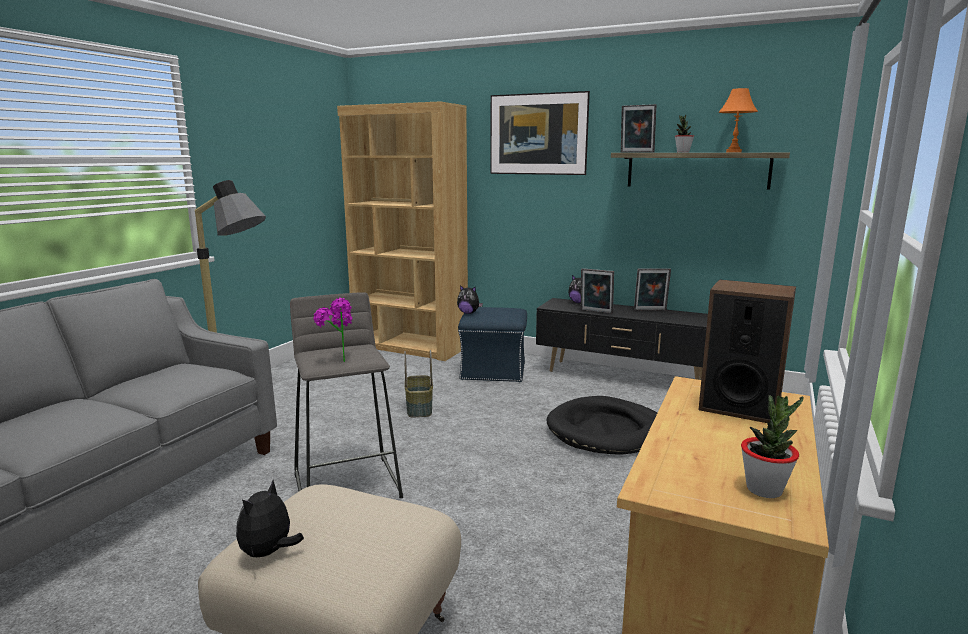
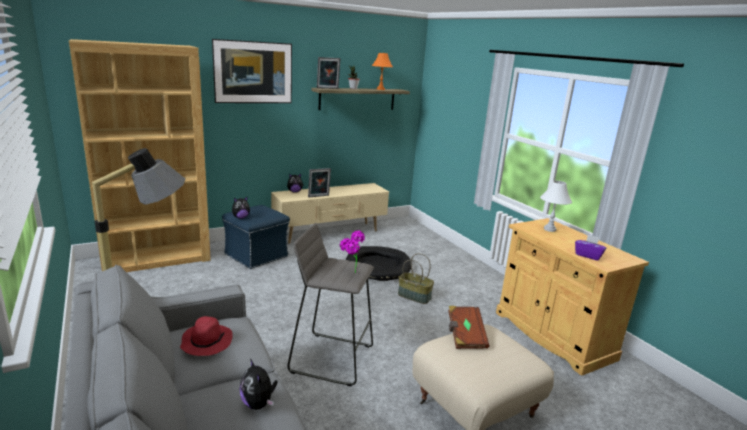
camera: 55 degrees left, 5 degrees up
(171, 375) = (206, 342): none -> red hat
(269, 553) = (490, 375): plush toy -> plush toy (258, 404)
(364, 501) = (465, 336): none -> brown book
(420, 408) = (267, 297): basket -> basket (414, 296)
(624, 377) = (330, 233): black tv stand -> beige tv stand
(650, 310) = (340, 188): picture frame -> none
(675, 462) = (588, 255): none -> purple tissue box
(739, 407) = (549, 229): speaker -> white table lamp
(764, 489) = (614, 253): potted plant -> none

